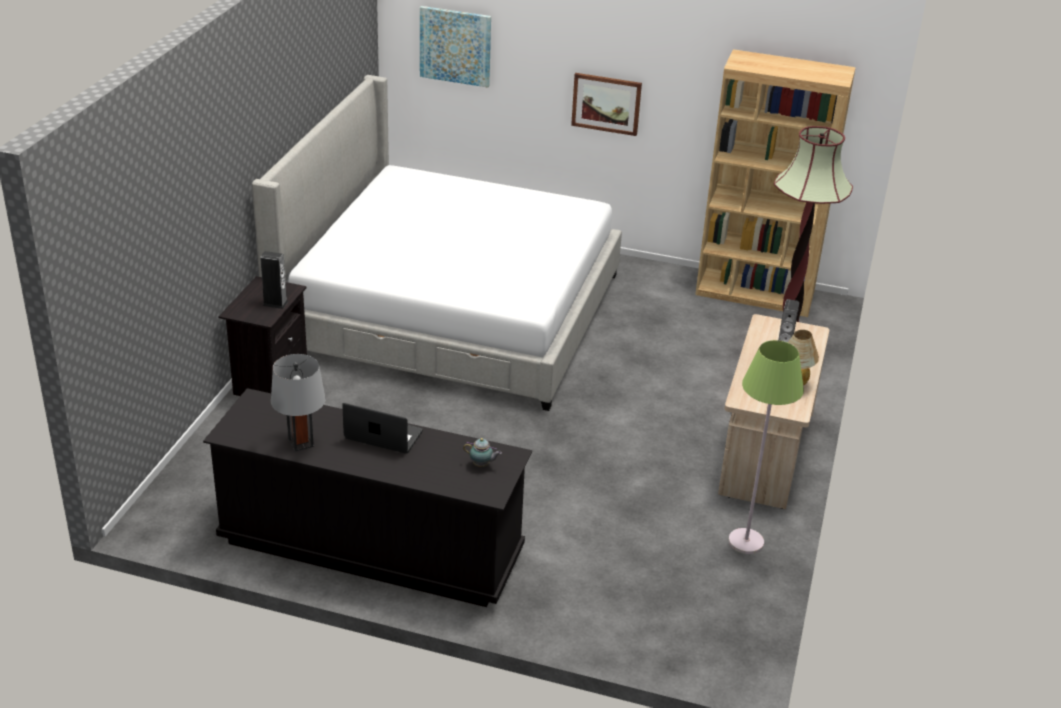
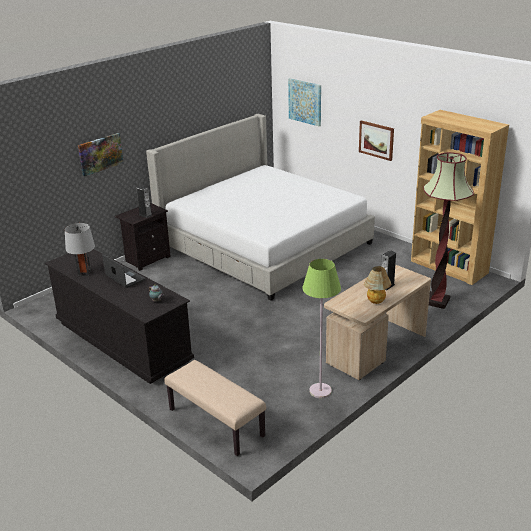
camera: 30 degrees right, 5 degrees down
(198, 207) = (100, 154): none -> picture
(644, 639) = (215, 423): none -> beige bench

